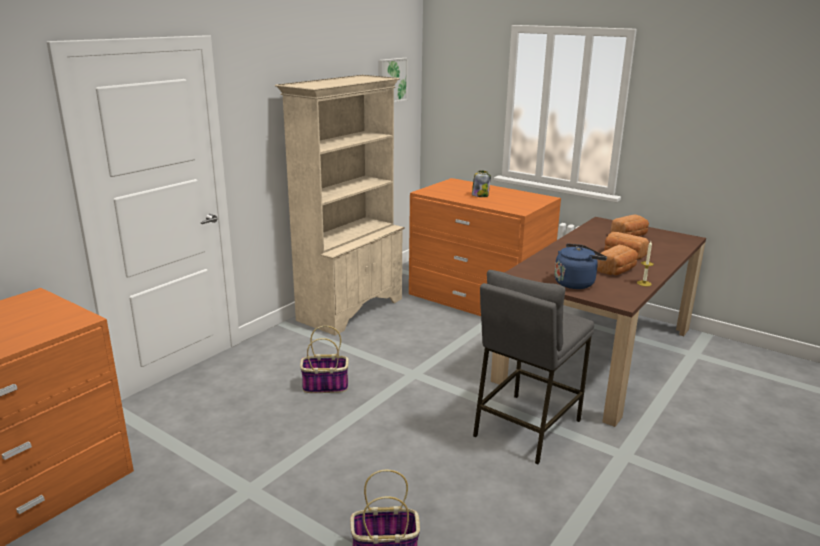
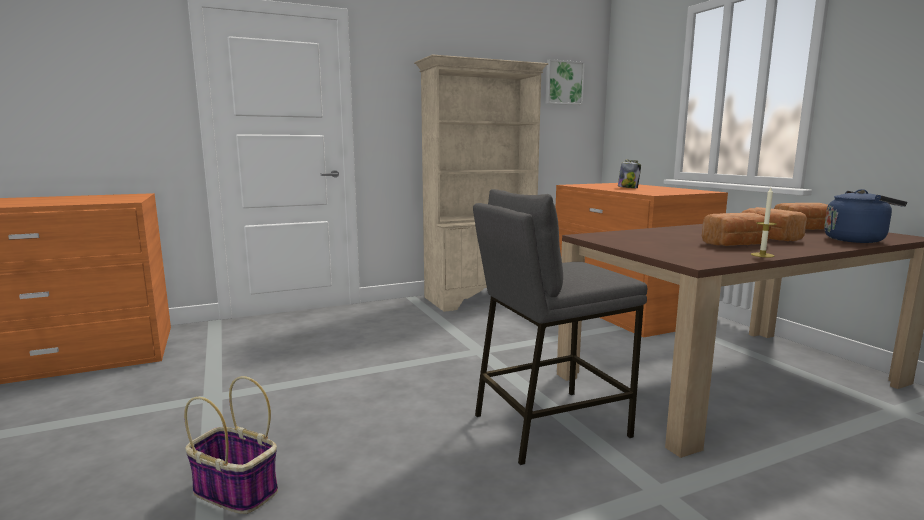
camera: 30 degrees right, 10 degrees down
(324, 386) = (384, 342): basket -> none
(576, 283) = (655, 246): blue kettle -> blue kettle (857, 240)

